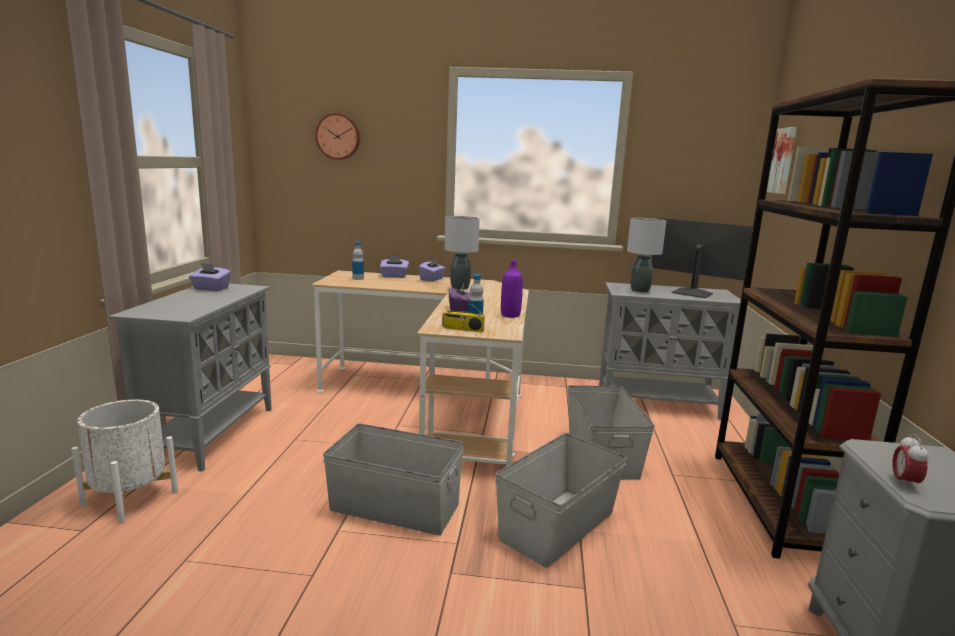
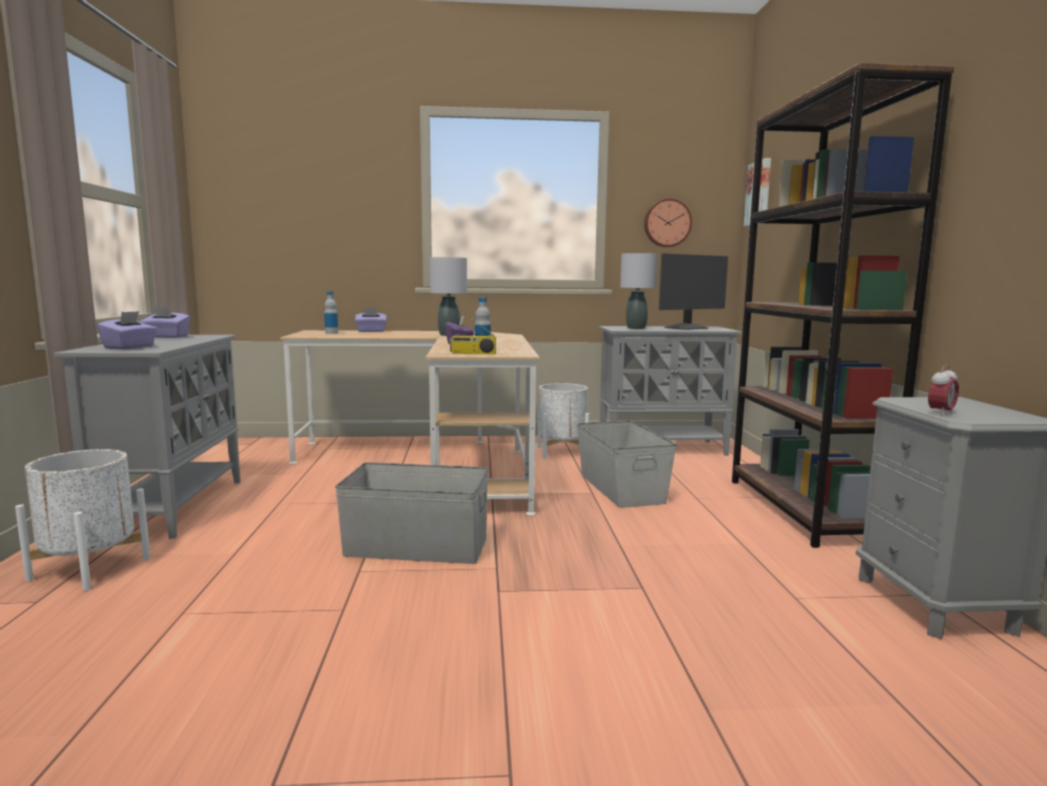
camera: 10 degrees left, 5 degrees down
(338, 136) = (298, 182): wall clock -> wall clock (667, 223)
(432, 279) = (414, 332): purple tissue box -> purple tissue box (130, 347)
(510, 315) = (516, 346): purple bottle -> none
(559, 400) = (562, 452): none -> white planter
(559, 525) = (598, 544): grey storage box -> none
(692, 293) = (687, 328): monitor -> monitor turned 120 degrees clockwise
(904, 483) = (940, 413): alarm clock -> alarm clock turned 135 degrees counterclockwise

